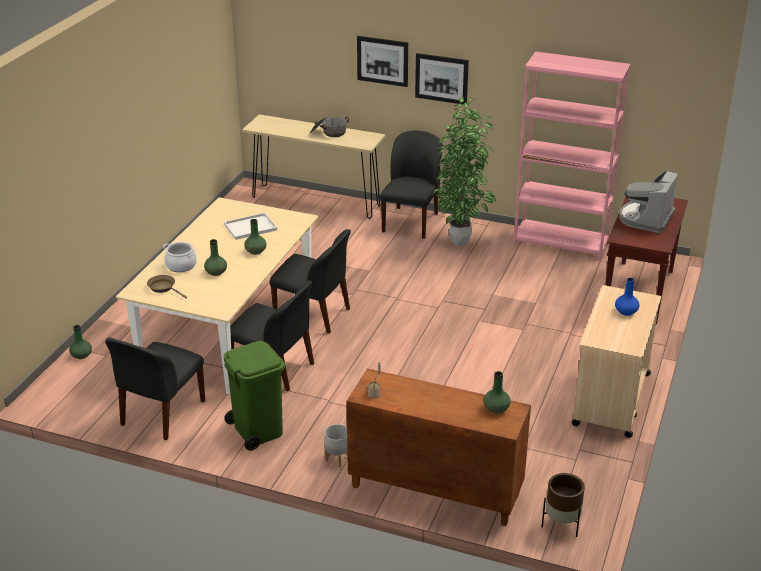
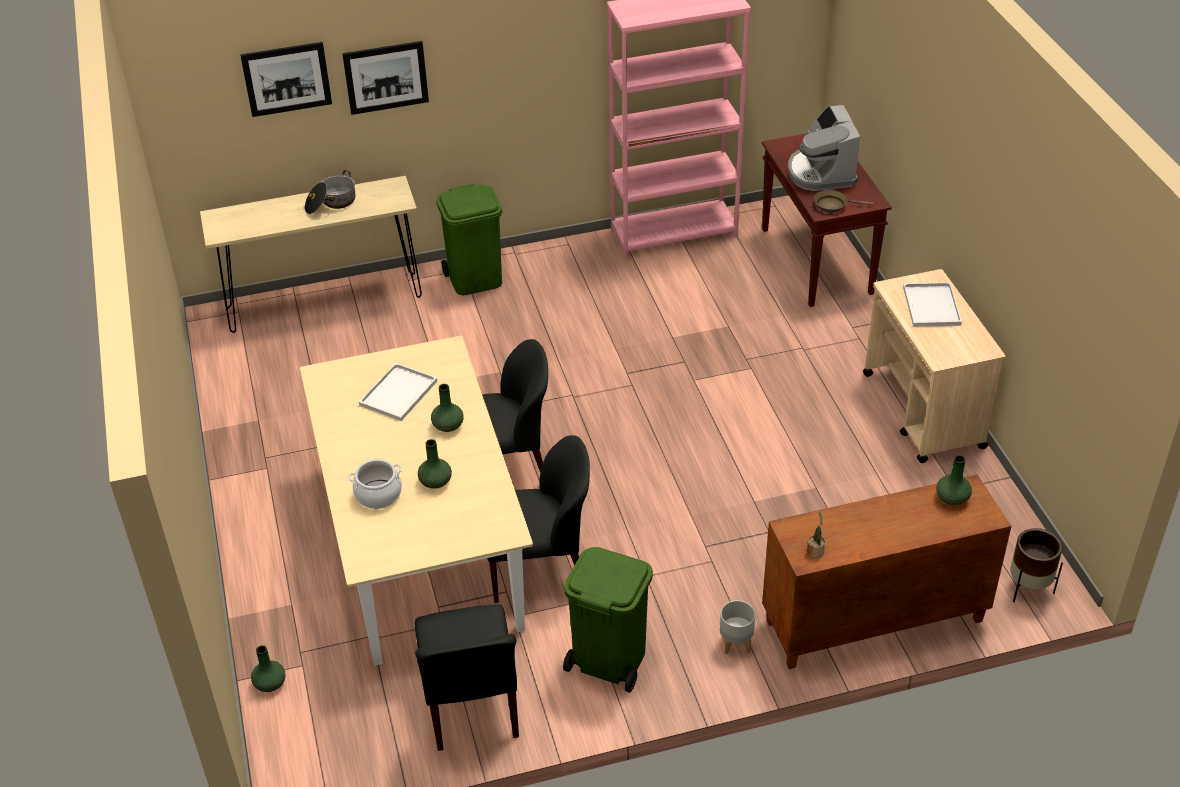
camera: 35 degrees left, 10 degrees up
(163, 288) = (396, 539): brown frying pan -> brown frying pan (833, 205)
(411, 222) = (476, 280): black chair -> green trash can
(441, 78) = (477, 75): picture -> picture (286, 79)
(462, 241) = (564, 280): potted plant -> none
(626, 312) = (932, 307): blue vase -> white tray

